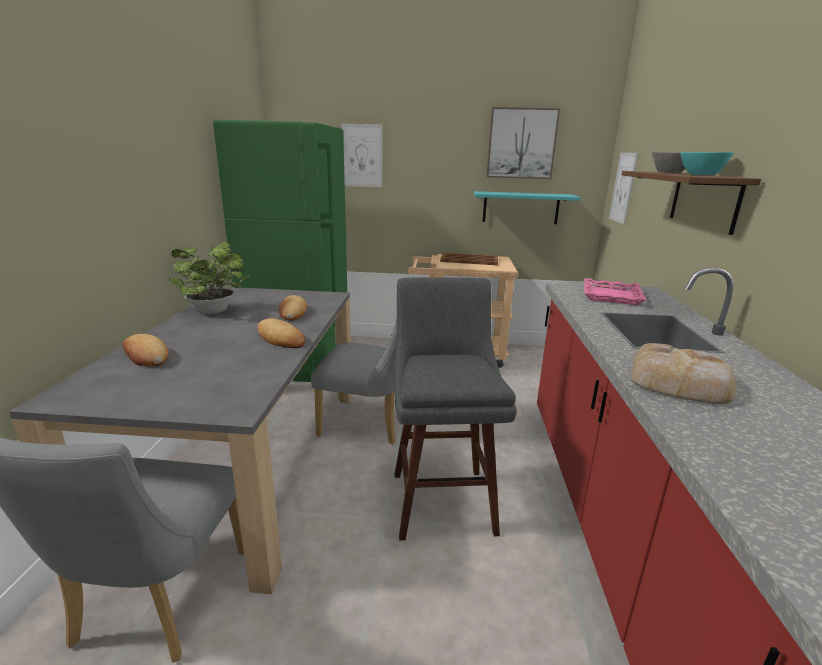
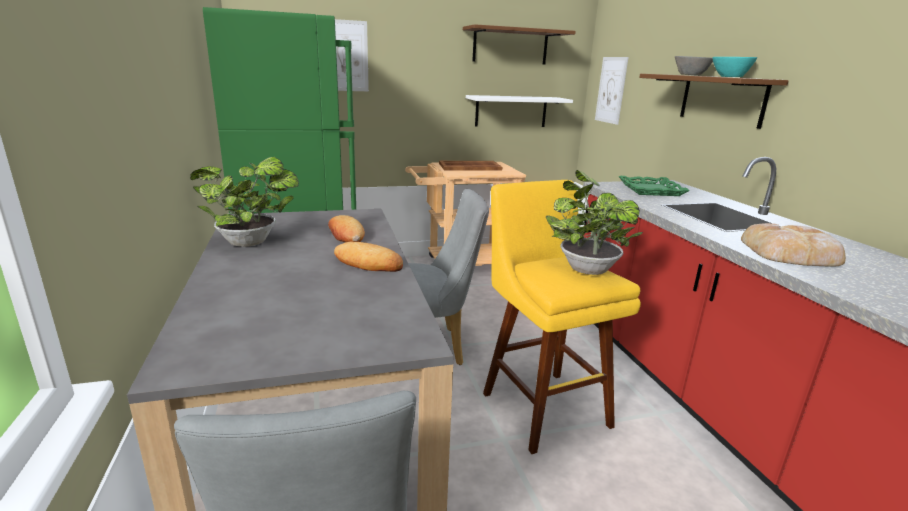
camera: 20 degrees left, 0 degrees up
(146, 356) = (231, 302): bread -> none
(441, 497) = (542, 405): grey stool -> yellow stool
(471, 368) = (585, 268): none -> potted plant
(520, 207) = (511, 111): turquoise shelf -> white shelf
(521, 143) = (510, 46): picture -> brown shelf
(612, 296) = (651, 190): pink tray -> green tray

